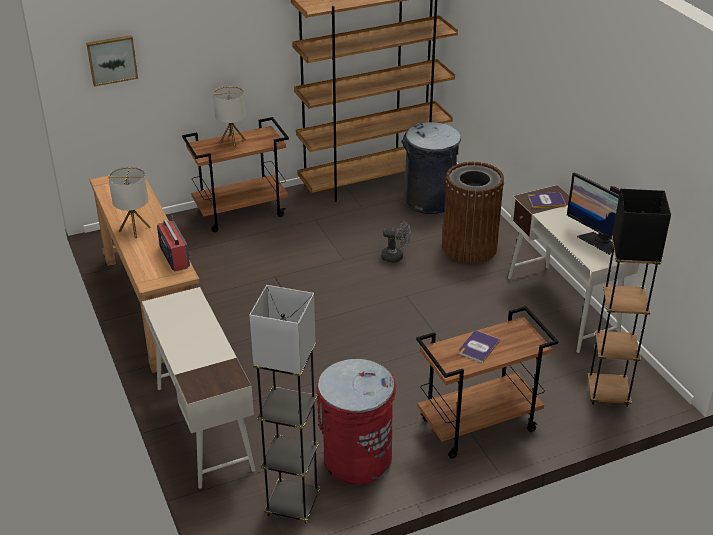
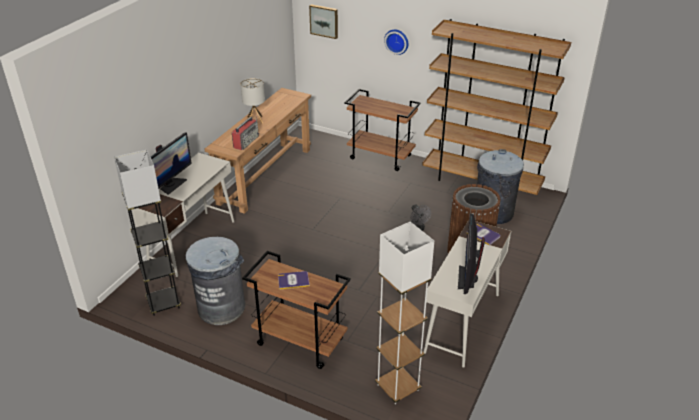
camera: 50 degrees right, 0 degrees up
(187, 352) = (171, 185): none -> monitor
(227, 48) = (397, 41): none -> wall clock
(232, 142) = (382, 105): table lamp -> none
(357, 458) = (221, 307): red trash can -> grey trash can
(608, 393) = (397, 387): black floor lamp -> white floor lamp

